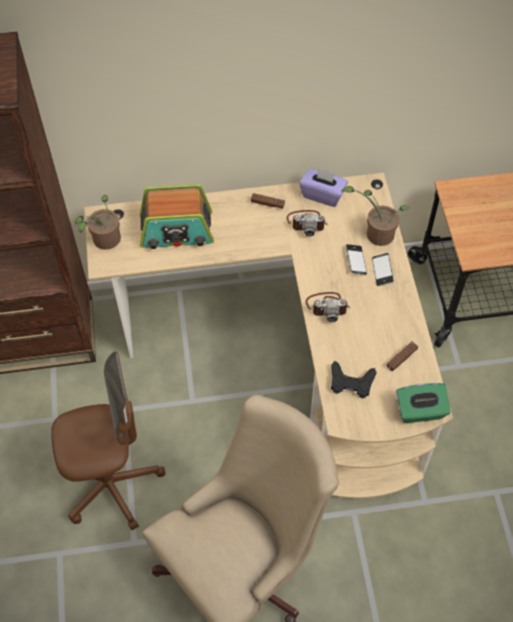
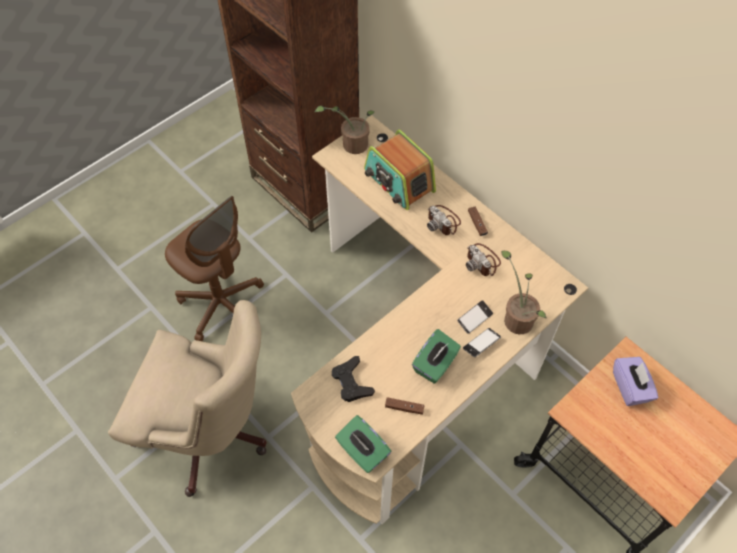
camera: 55 degrees right, 0 degrees up
(323, 194) = (521, 256): purple tissue box -> purple tissue box (630, 387)
(327, 306) = (412, 323): camera -> camera (443, 221)
(377, 313) = (435, 364): none -> green tissue box

